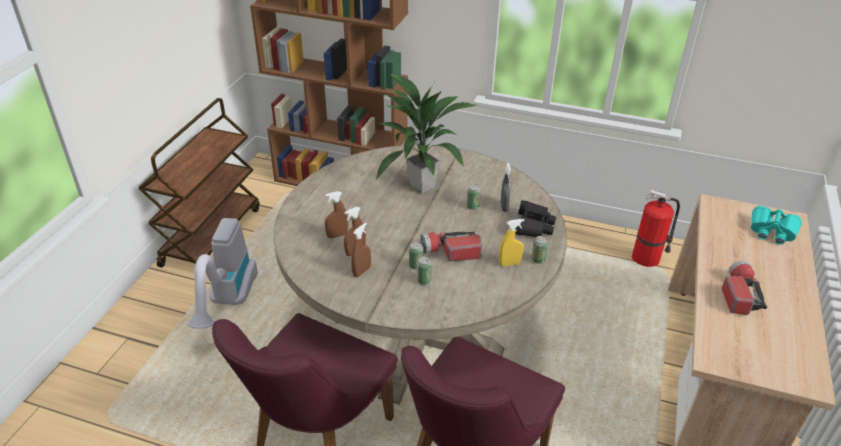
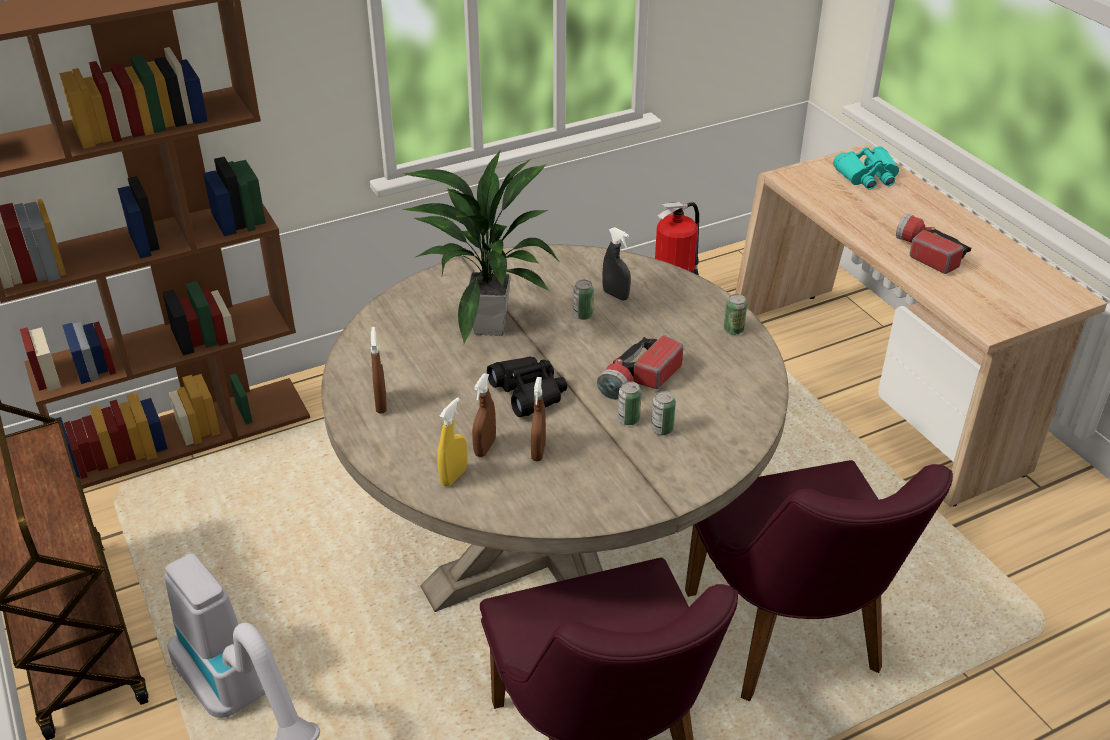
camera: 45 degrees left, 0 degrees up
(361, 271) = (581, 467): brown spray bottle -> brown spray bottle (381, 404)
(509, 264) = (714, 352): yellow spray bottle -> yellow spray bottle (454, 476)
(533, 226) = (675, 297): black binoculars -> black binoculars (528, 393)

